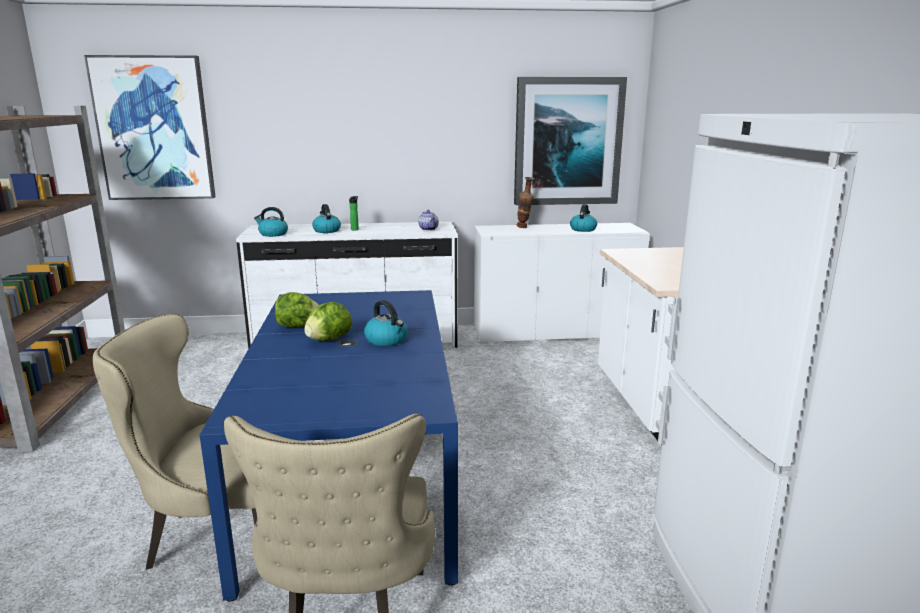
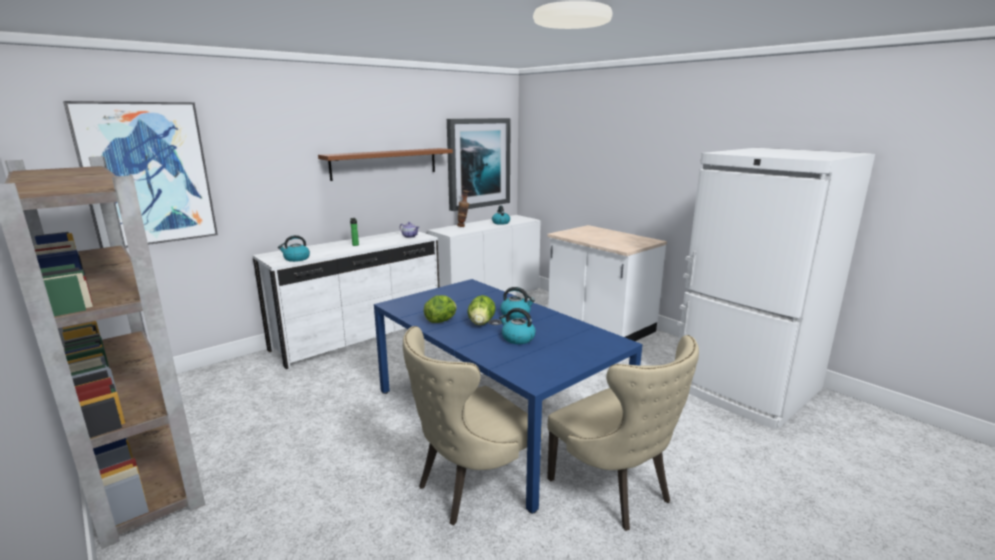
camera: 35 degrees left, 0 degrees up
(326, 230) = (335, 249): kettle -> kettle (517, 338)
(419, 133) = (385, 163): none -> brown shelf

